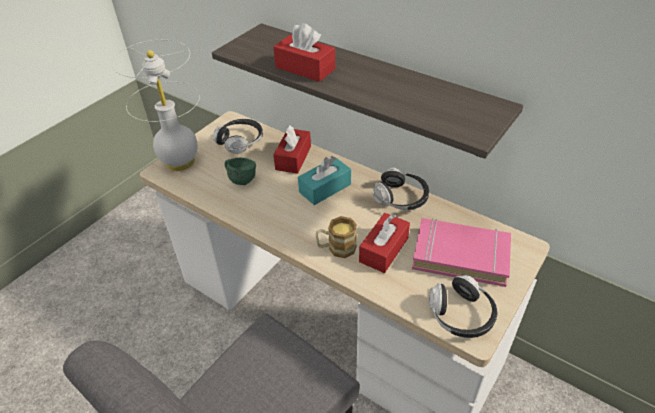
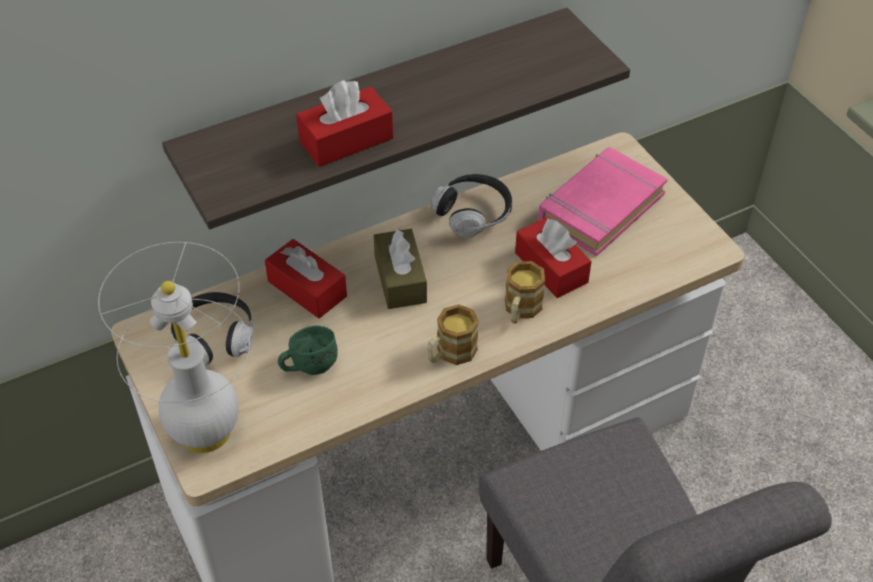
camera: 65 degrees left, 5 degrees up
(281, 229) = (450, 353): none -> mug
(325, 188) = (400, 279): turquoise tissue box -> brown tissue box
(461, 315) = (682, 247): headphones -> none

